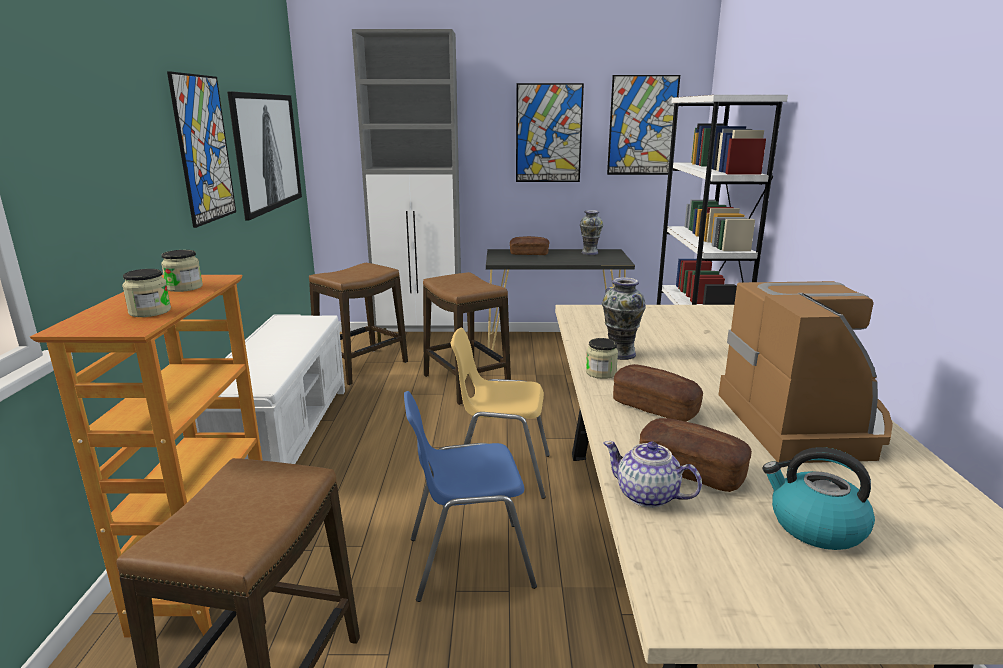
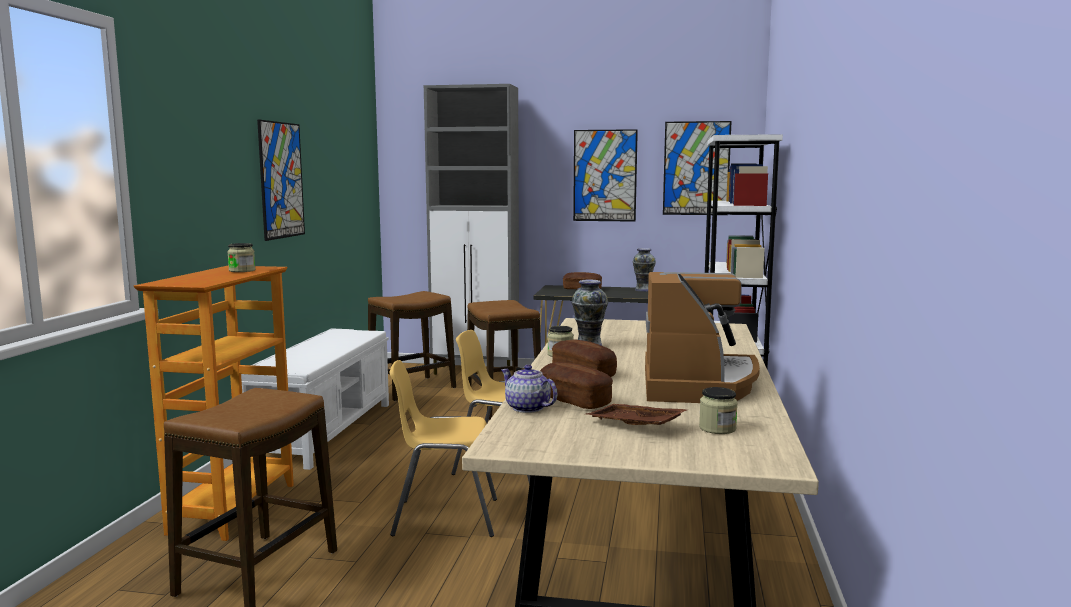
camera: 10 degrees right, 10 degrees down
(150, 312) = (212, 279): jar -> jar (717, 428)
(268, 152) = (342, 188): picture -> none
(468, 561) = (444, 517): blue chair -> yellow chair
(815, 526) = (634, 426): kettle -> brown tray

